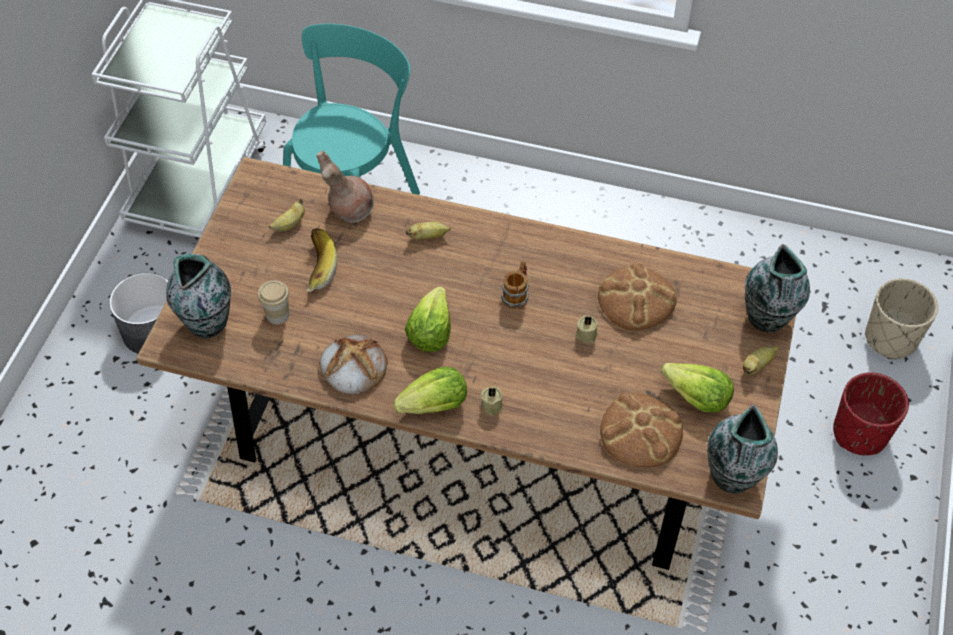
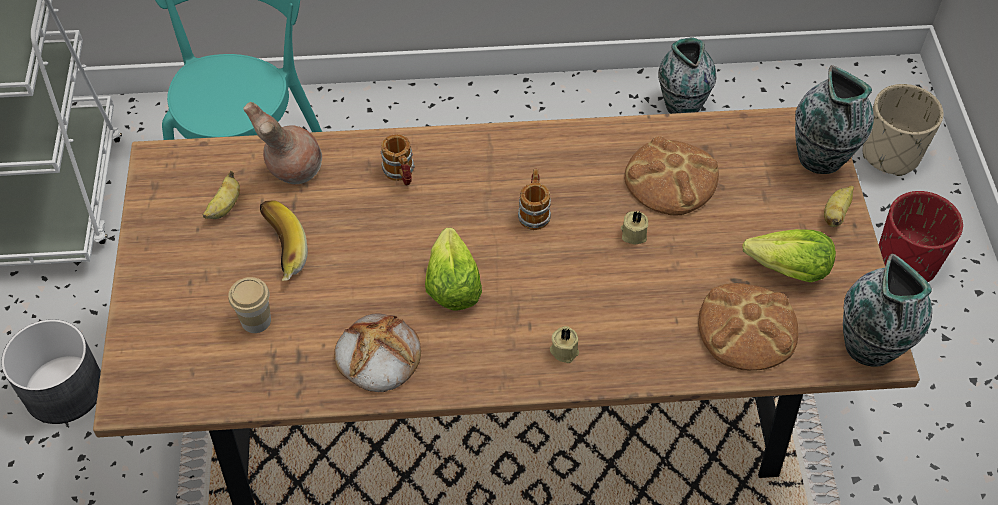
camera: 20 degrees left, 0 degrees up
(207, 321) = (169, 355): vase -> vase (682, 105)
(428, 236) = (401, 174): banana -> mug
(435, 405) = (497, 371): lettuce -> none

